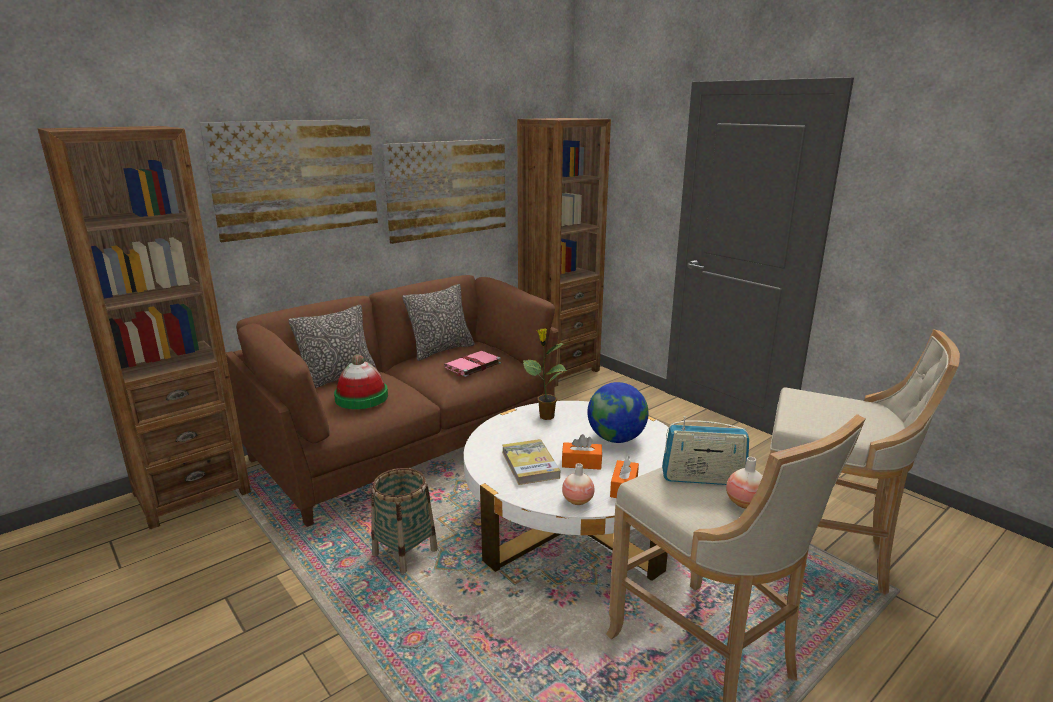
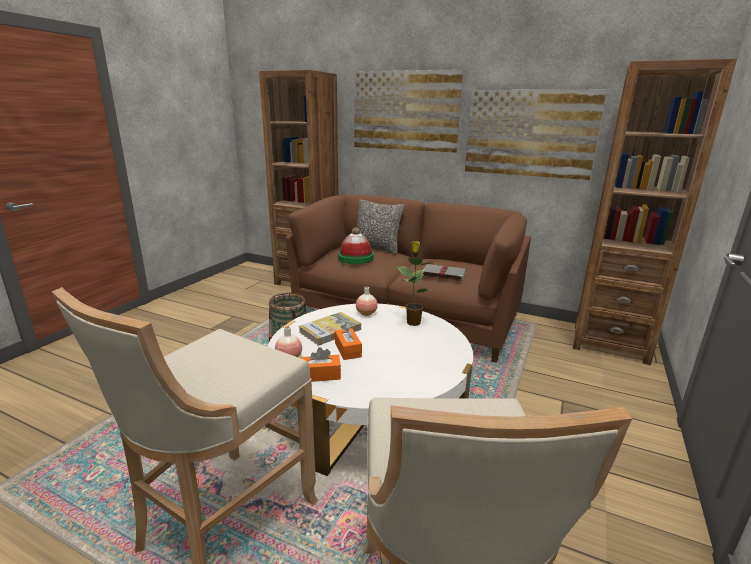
camera: 65 degrees right, 0 degrees up
(441, 350) = (458, 261): pillow -> none
(472, 366) = (442, 274): pink book -> grey book
(616, 439) = (404, 358): globe -> none
(703, 478) = (235, 360): radio -> none
(745, 503) = (192, 384): vase -> vase (366, 313)

